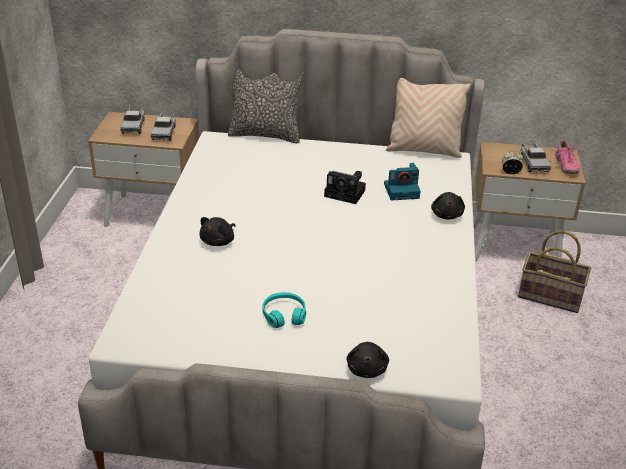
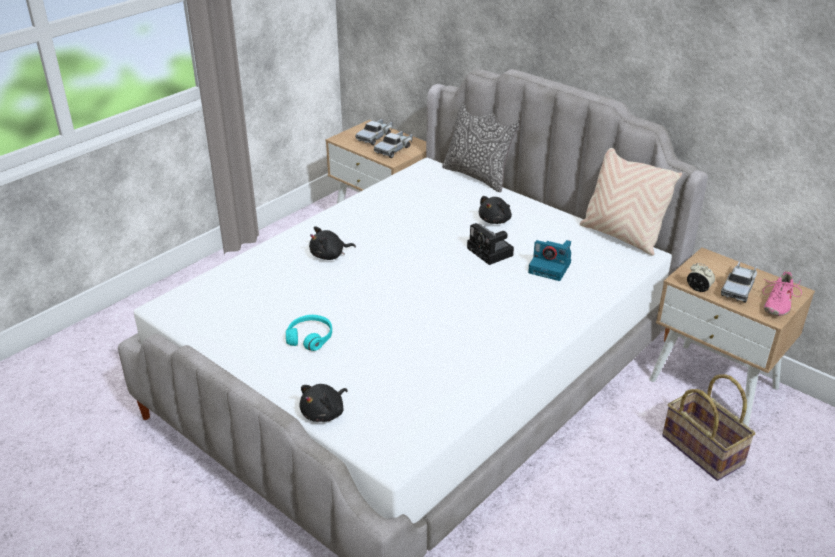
camera: 35 degrees right, 0 degrees up
(447, 215) = (570, 306): black plush toy -> black plush toy (495, 220)

